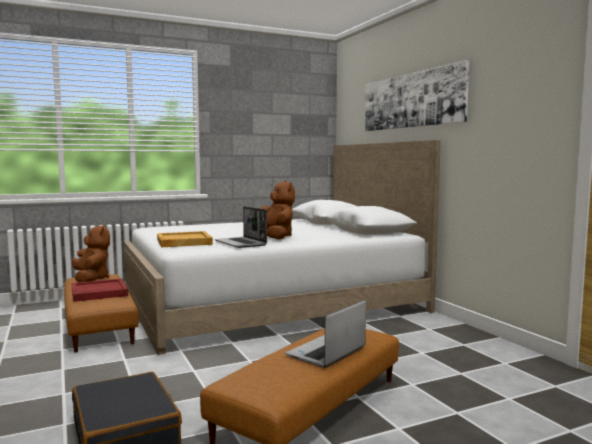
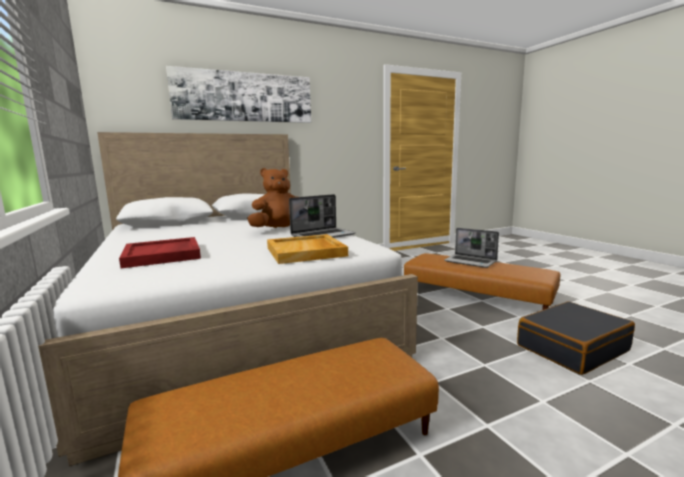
camera: 90 degrees left, 5 degrees up
(91, 279) = (193, 415): brown plush toy -> none
(98, 292) = (319, 375): red tray -> red tray (163, 255)

